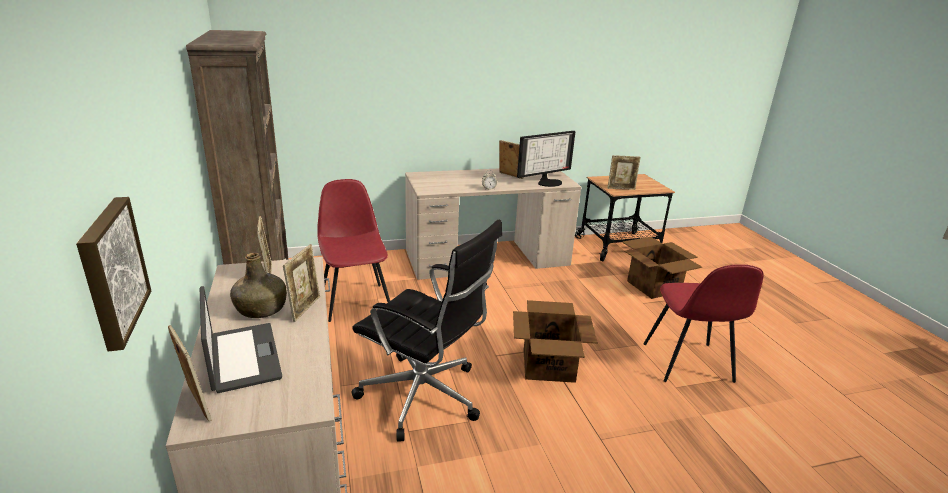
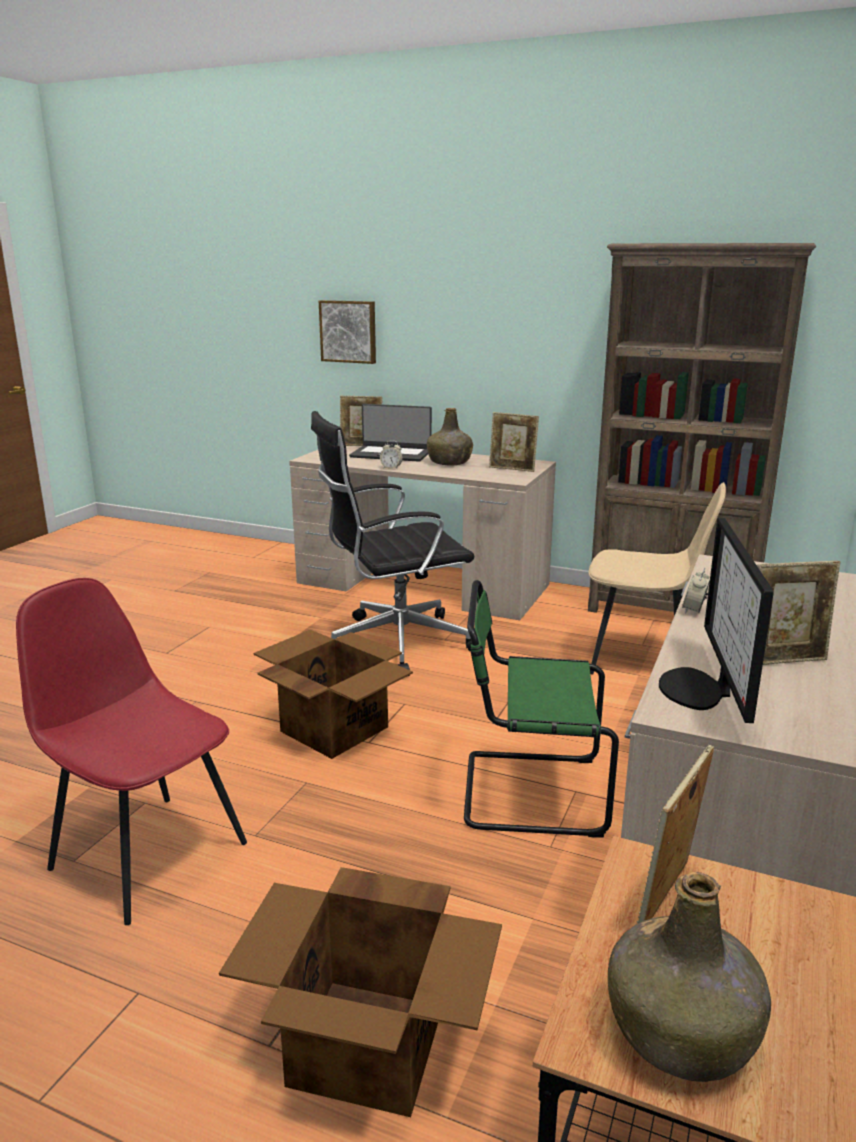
camera: 130 degrees right, 5 degrees down
(305, 308) = (429, 470): picture frame -> none
(315, 330) = (391, 468): none -> alarm clock
(355, 301) = (642, 659): red chair -> beige chair
(520, 297) = (527, 792): none -> green chair
(647, 184) = (682, 1031): none -> green bottle

